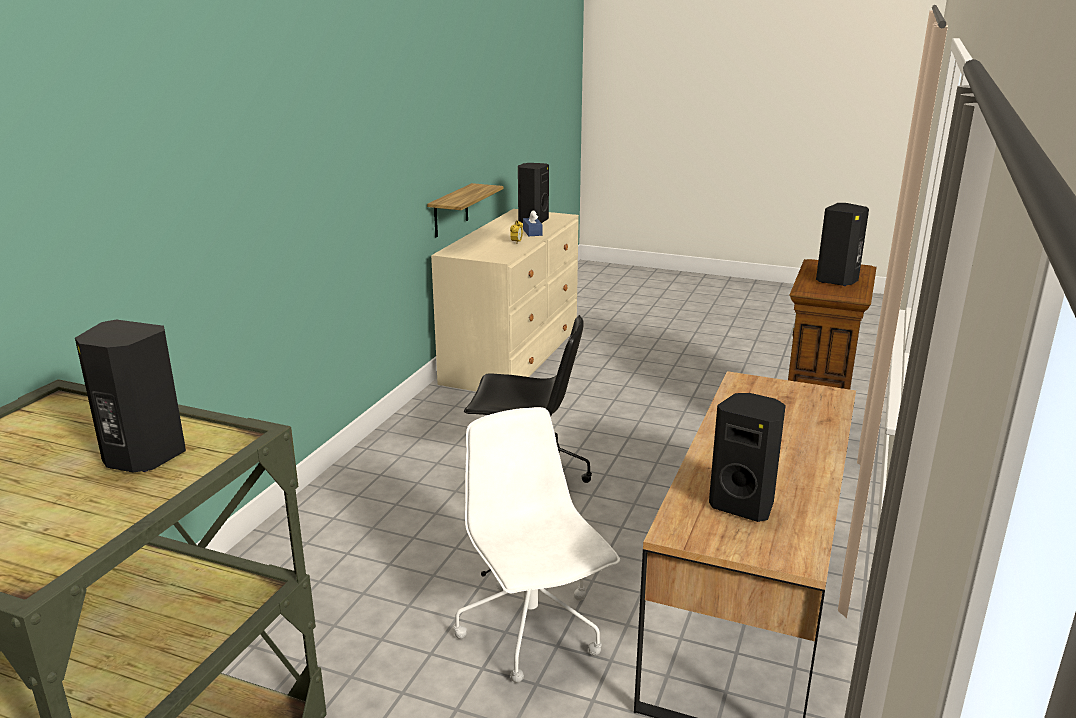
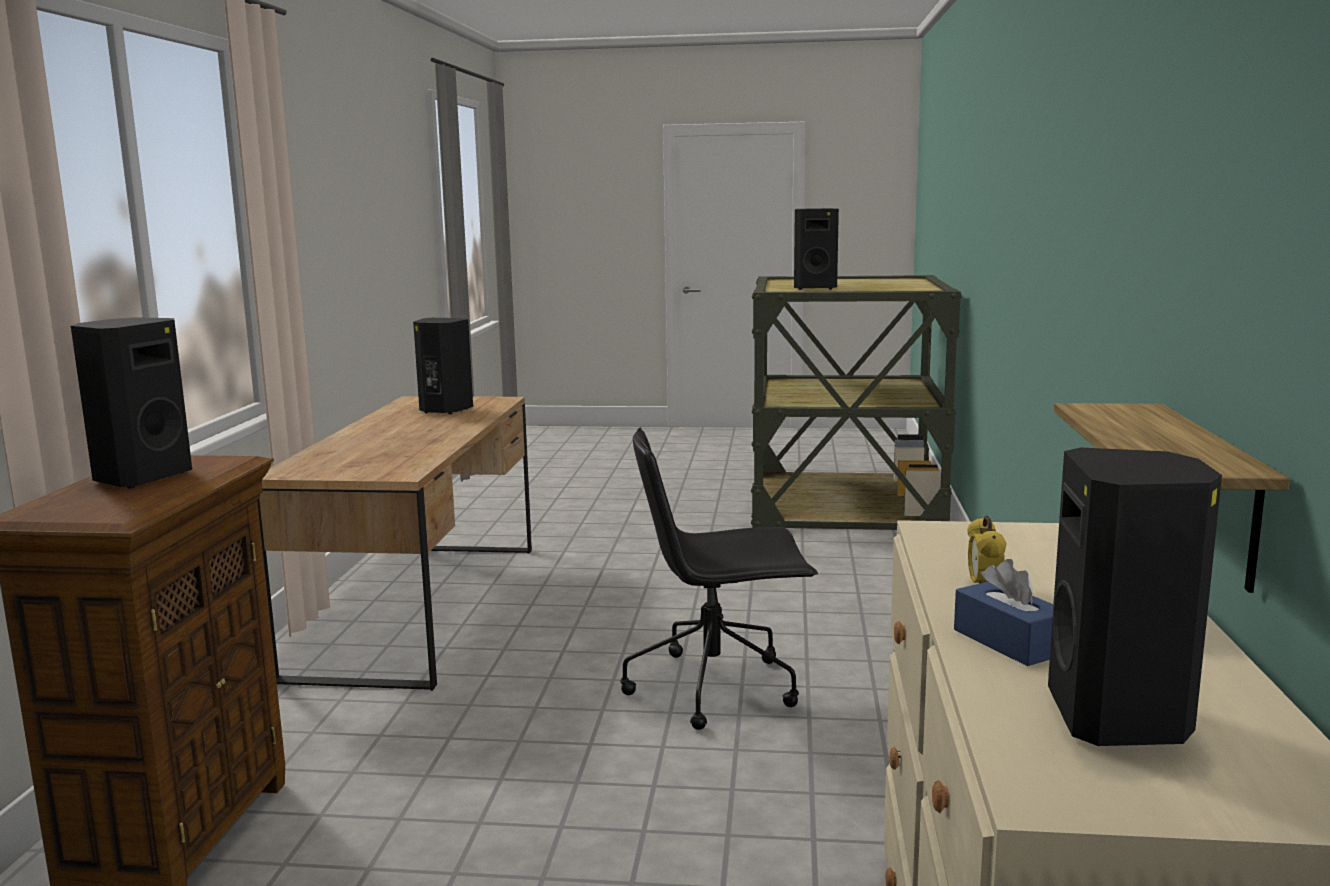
camera: 165 degrees right, 10 degrees down
(534, 635) = (626, 571): white office chair -> none

